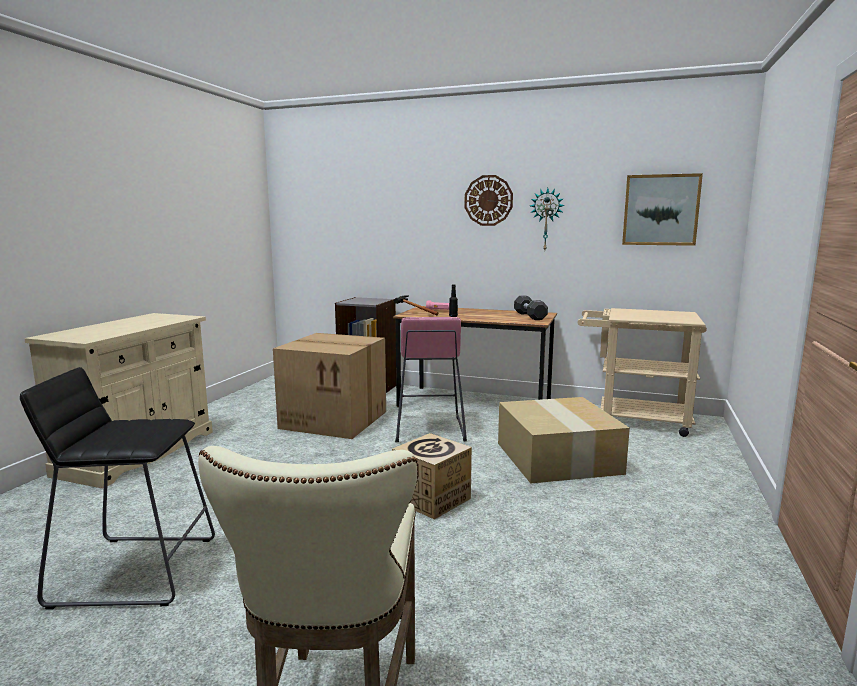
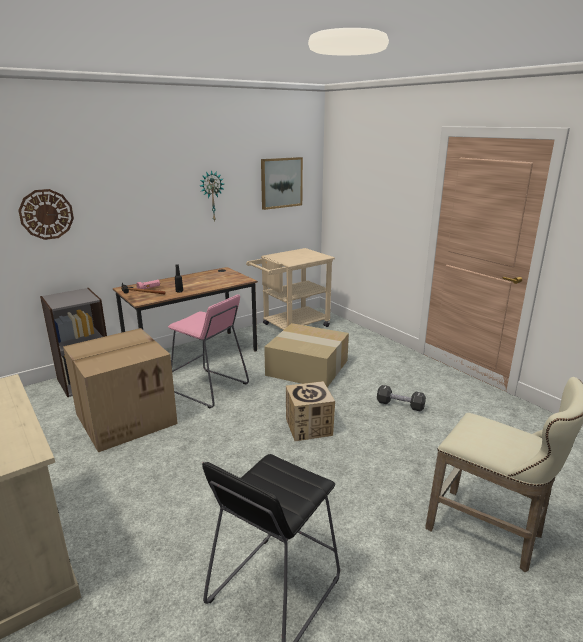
camera: 55 degrees left, 10 degrees up
(488, 200) = (164, 183): wall clock -> wall clock (46, 214)
(530, 316) = (224, 275): black dumbbell -> black dumbbell (400, 405)

